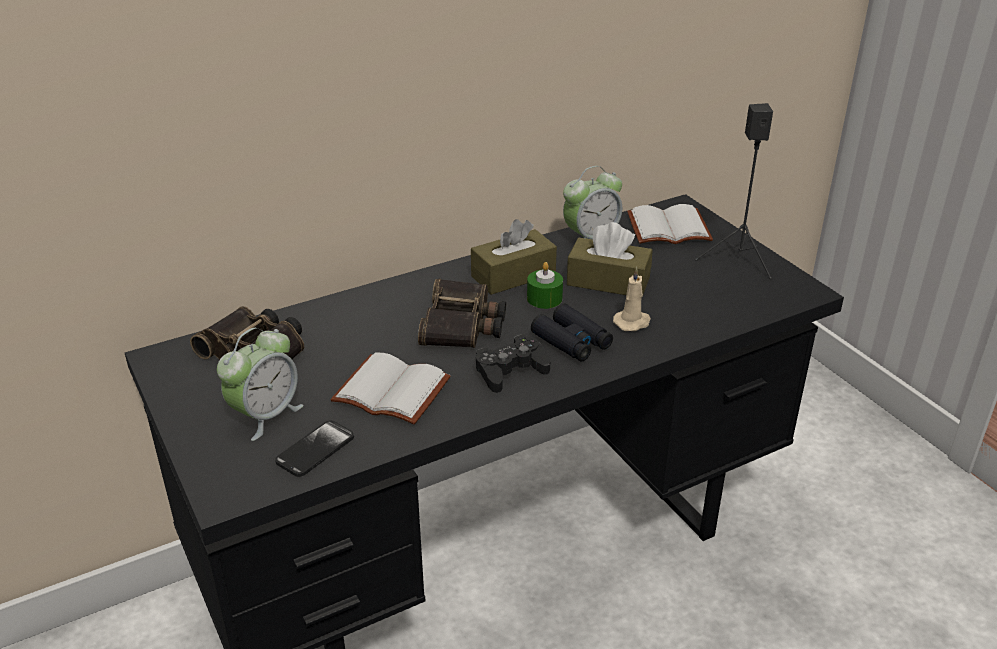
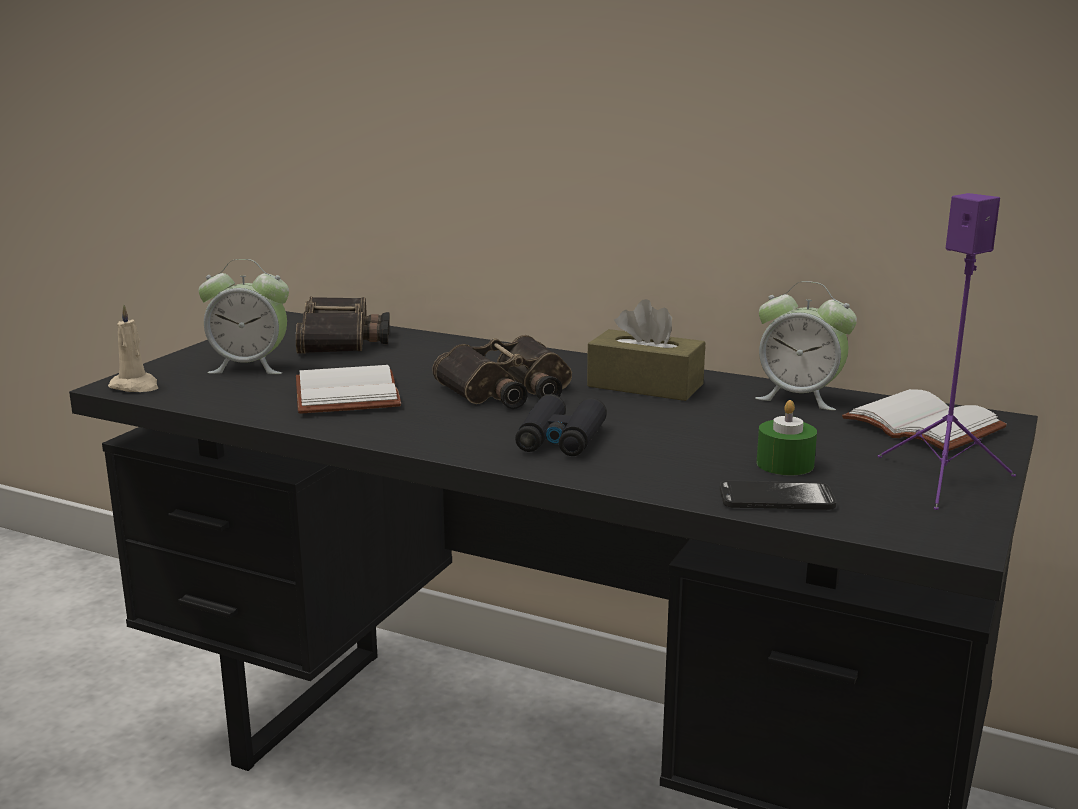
camera: 55 degrees right, 15 degrees down
(315, 450) = (218, 394): phone -> phone (776, 499)
(510, 370) = (456, 428): black game controller -> none
(544, 298) = (625, 408): green candle -> green candle (785, 464)
(608, 281) = (724, 426): brown tissue box -> none
(633, 322) = (657, 458): beige candle -> beige candle (135, 386)
(739, 258) = (943, 479): black speaker -> purple speaker

